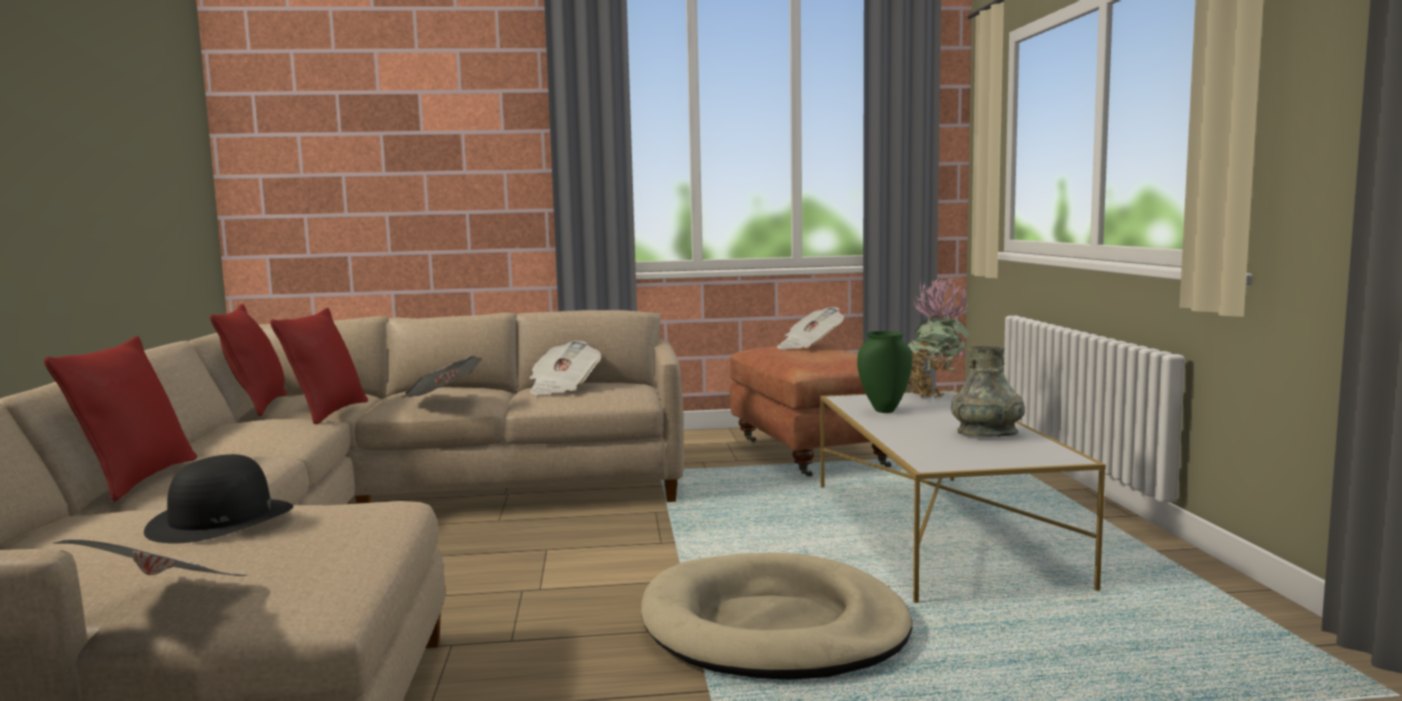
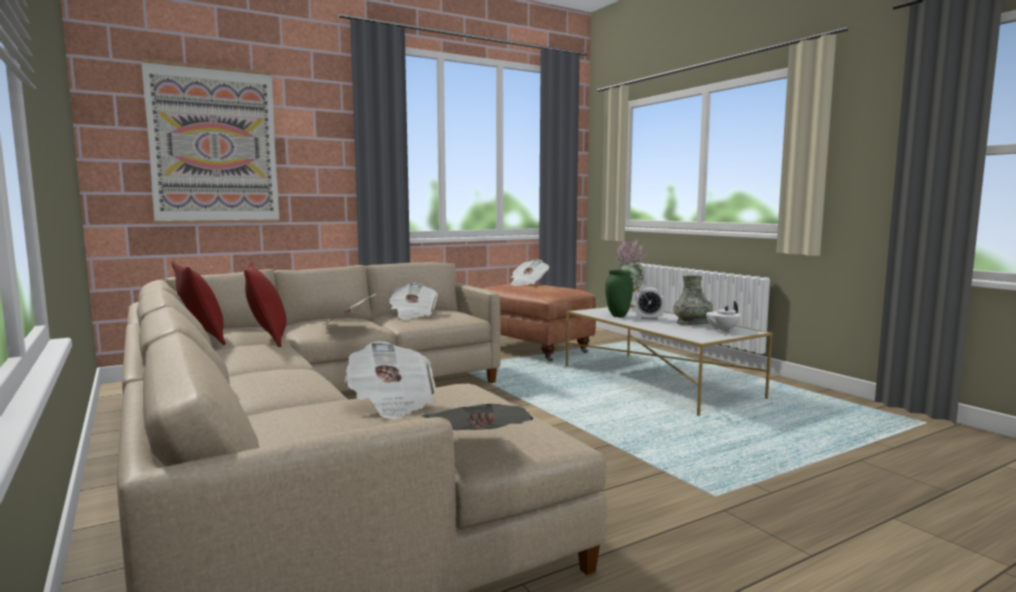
camera: 25 degrees left, 0 degrees up
(137, 479) = (236, 390): red pillow -> none
(221, 520) = (392, 403): black hat -> newspaper
(369, 151) = (214, 146): none -> picture
(773, 627) = (649, 437): beige dog bed -> none
(927, 419) = (649, 318): none -> alarm clock
(1011, 451) = (721, 330): none -> white teapot

